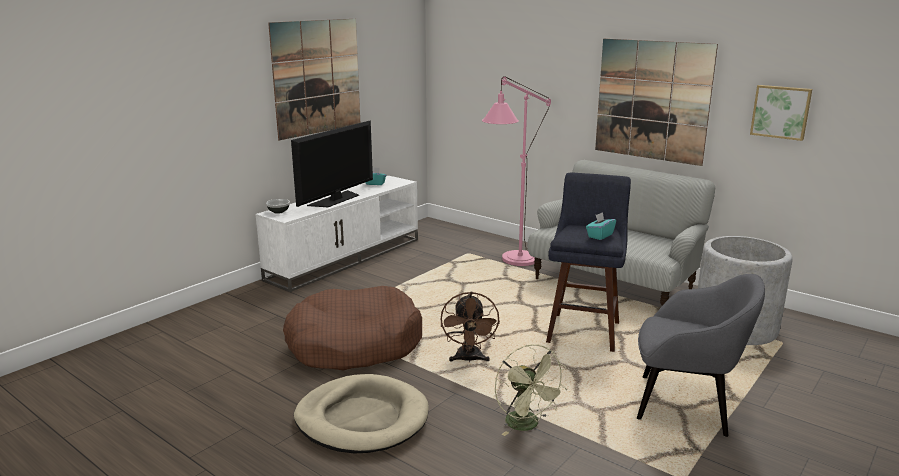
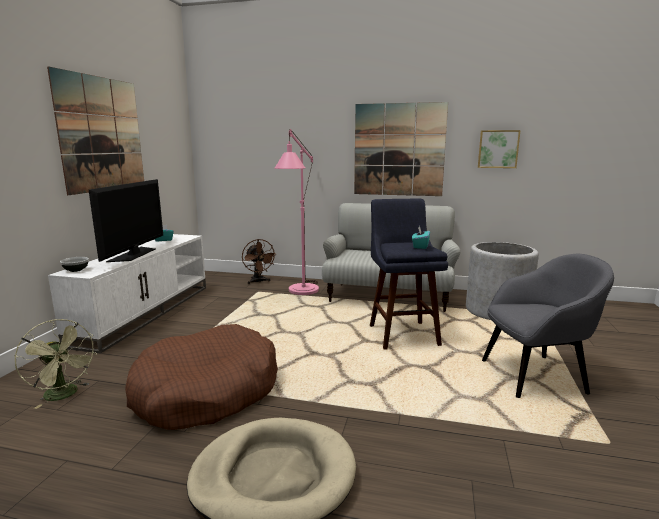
camera: 25 degrees left, 5 degrees down
(469, 359) = (333, 380): brown fan -> brown fan (258, 282)
(527, 425) = (441, 431): green fan -> green fan (65, 395)

